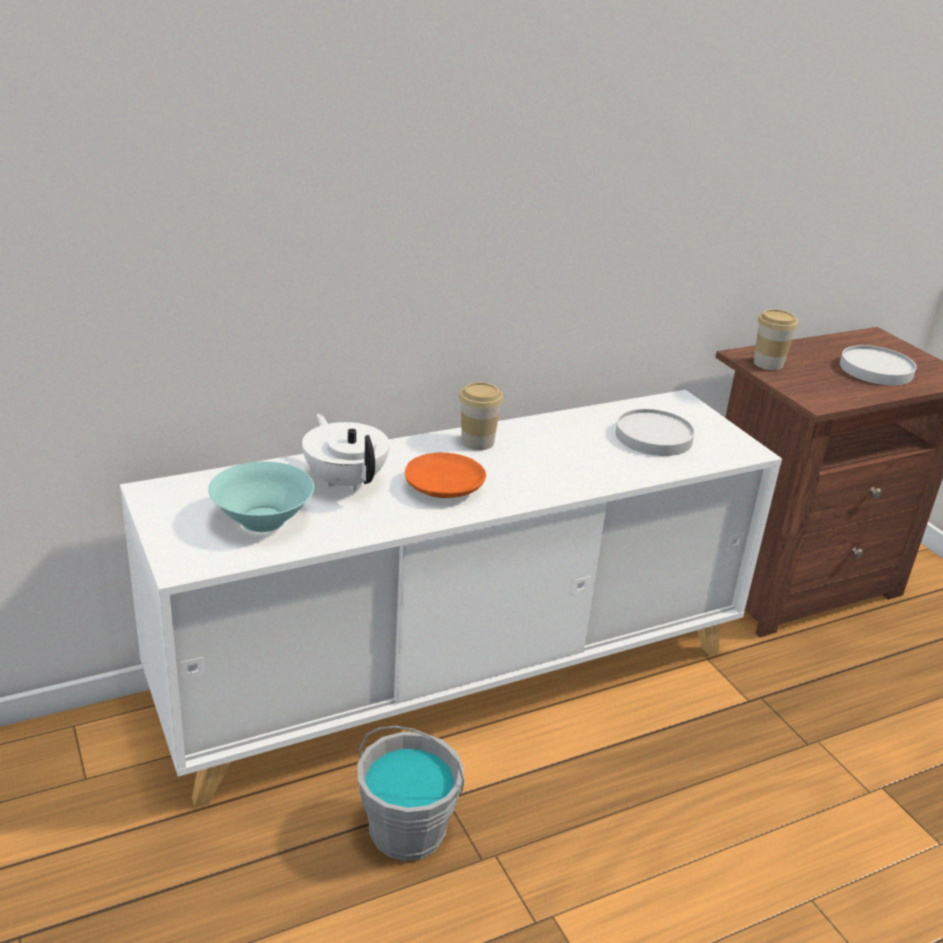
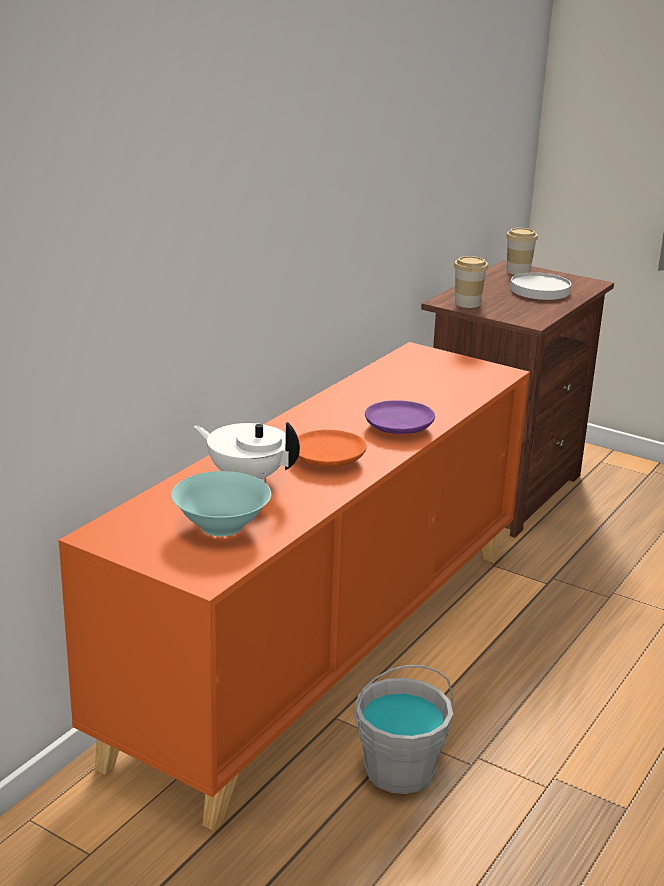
camera: 30 degrees left, 5 degrees down
(457, 676) = (325, 647): white cabinet -> orange cabinet
(477, 442) = (310, 420): cup -> cup (518, 271)
(555, 476) = (398, 428): none -> purple plate
(653, 437) = (430, 381): white plate -> none

